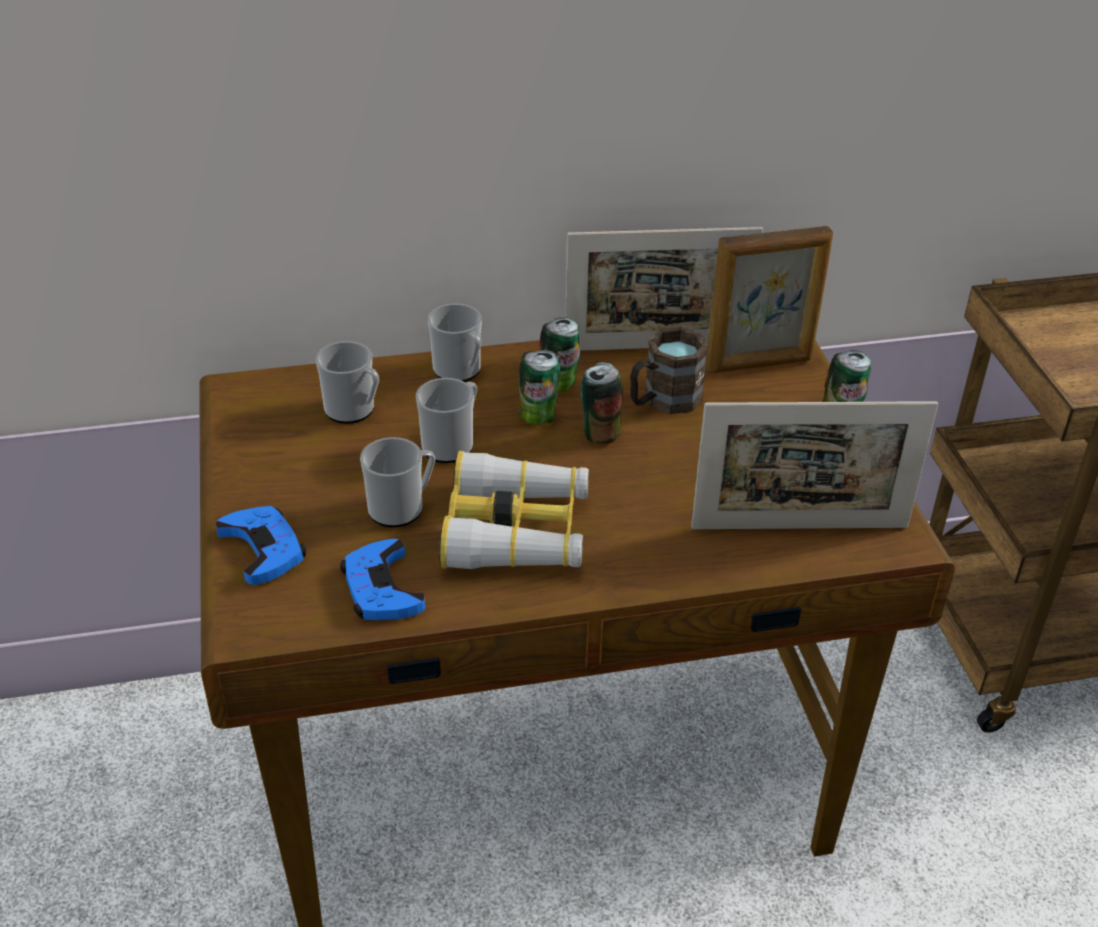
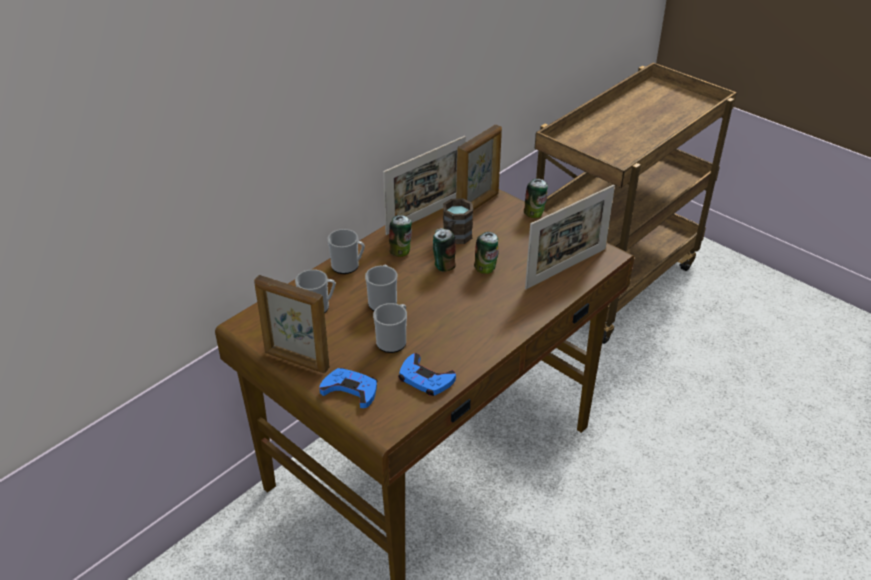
camera: 35 degrees left, 0 degrees up
(243, 470) = (296, 361): none -> picture frame
(517, 530) = (455, 325): binoculars -> none
(538, 417) = (408, 271): can -> can (486, 269)

